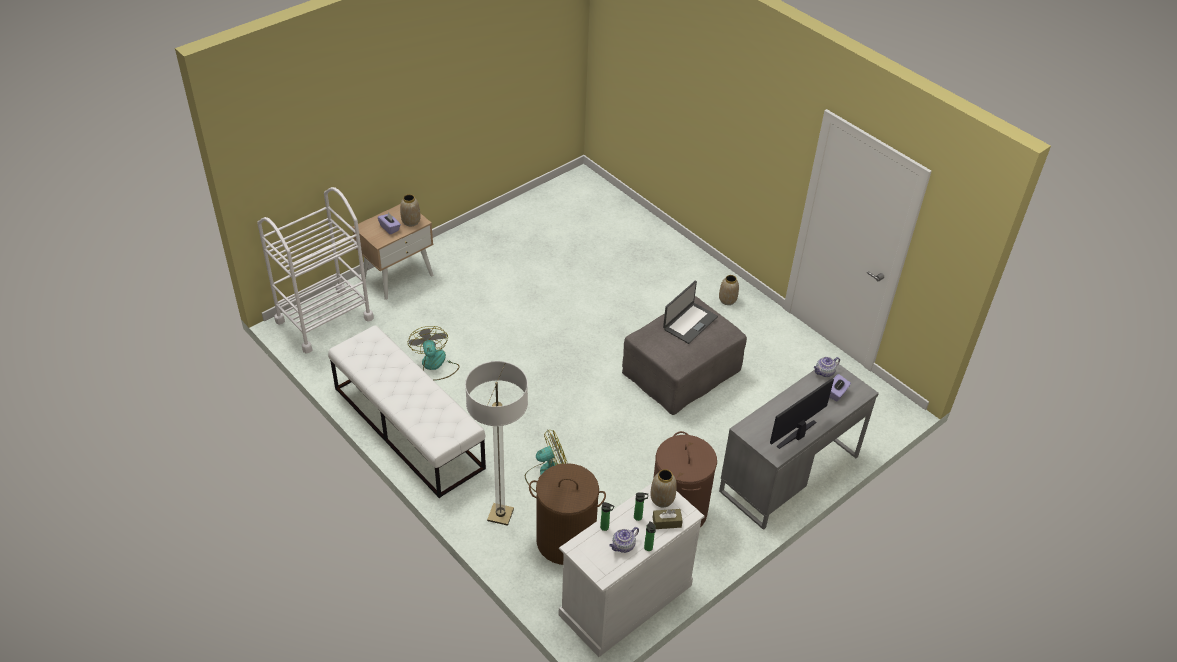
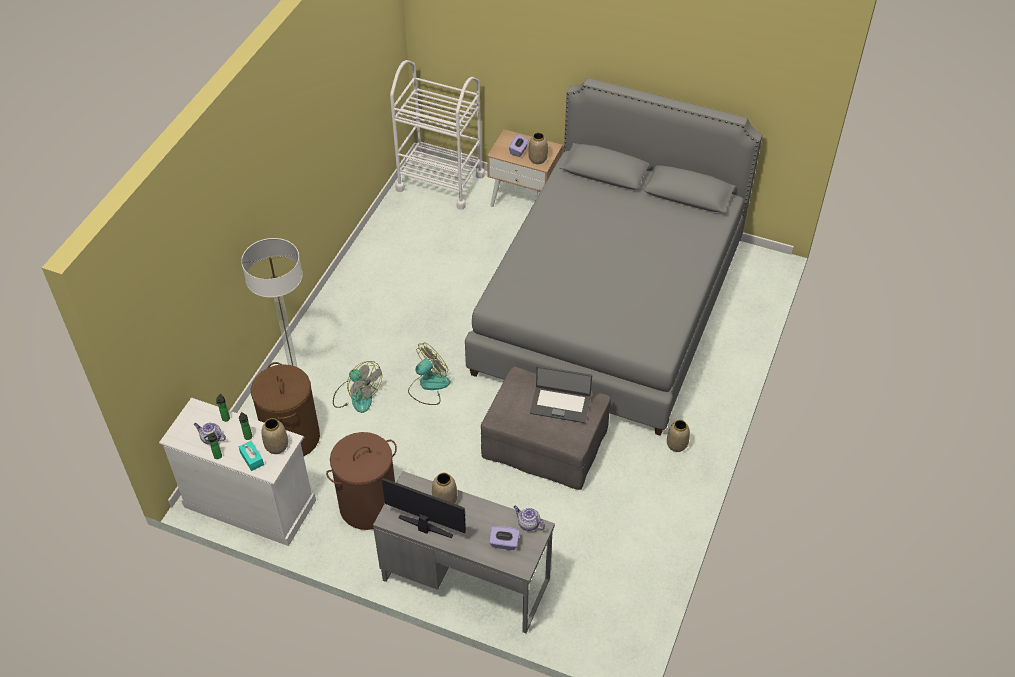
camera: 65 degrees right, 5 degrees up
(407, 427) = (355, 285): white bench -> none
(435, 365) = (435, 270): fan -> fan (428, 386)
(563, 277) = (609, 307): none -> grey bed
(666, 522) = (252, 459): brown tissue box -> turquoise tissue box
(775, 412) = (445, 500): none -> vase

